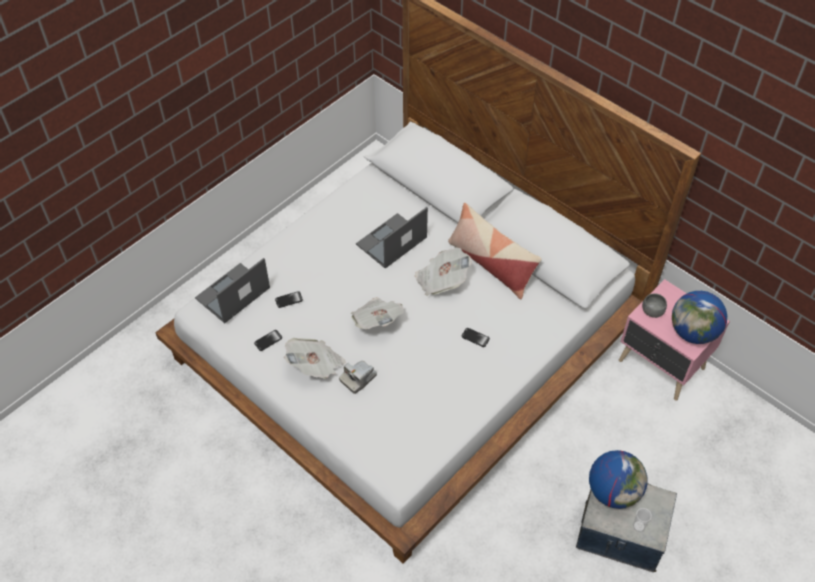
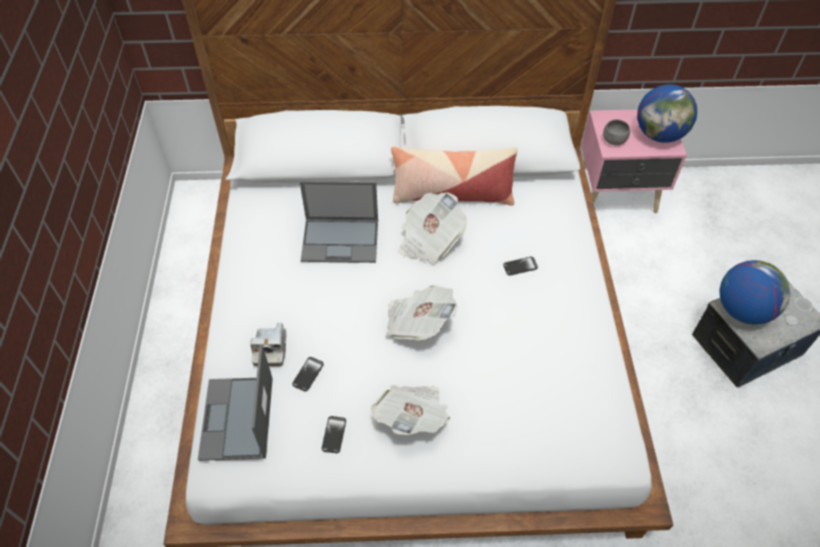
camera: 45 degrees left, 0 degrees up
(358, 378) = (467, 393): camera -> camera (270, 349)
(391, 241) = (341, 240): laptop -> laptop turned 90 degrees counterclockwise

